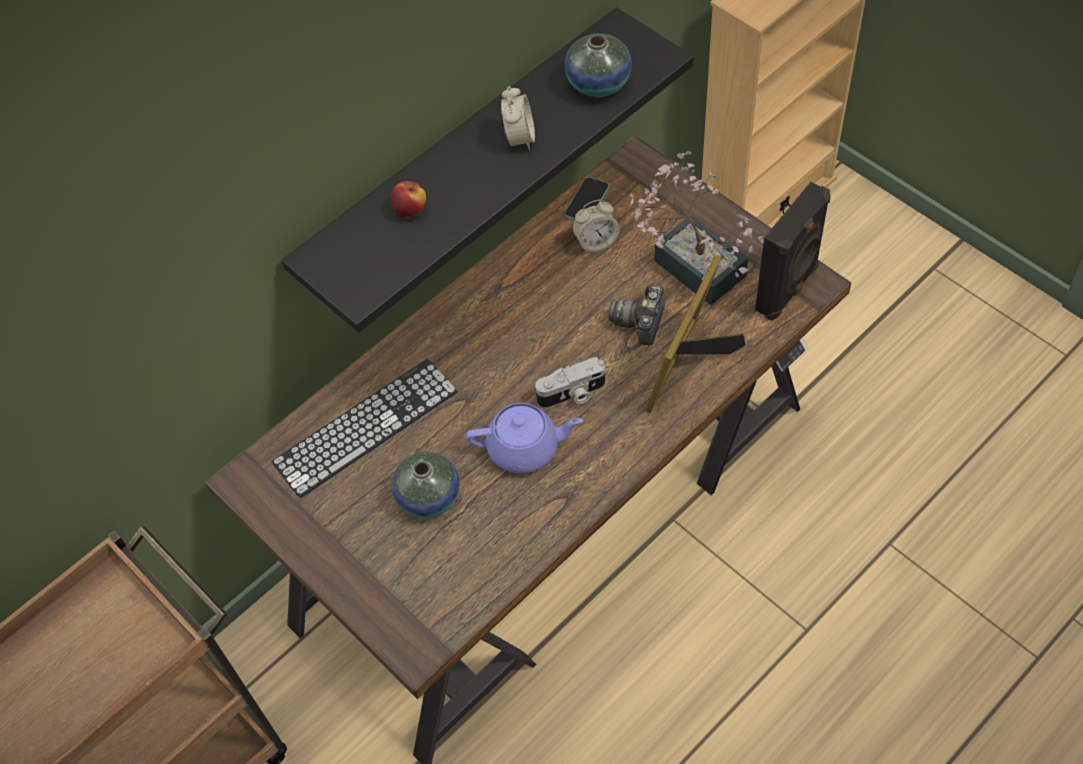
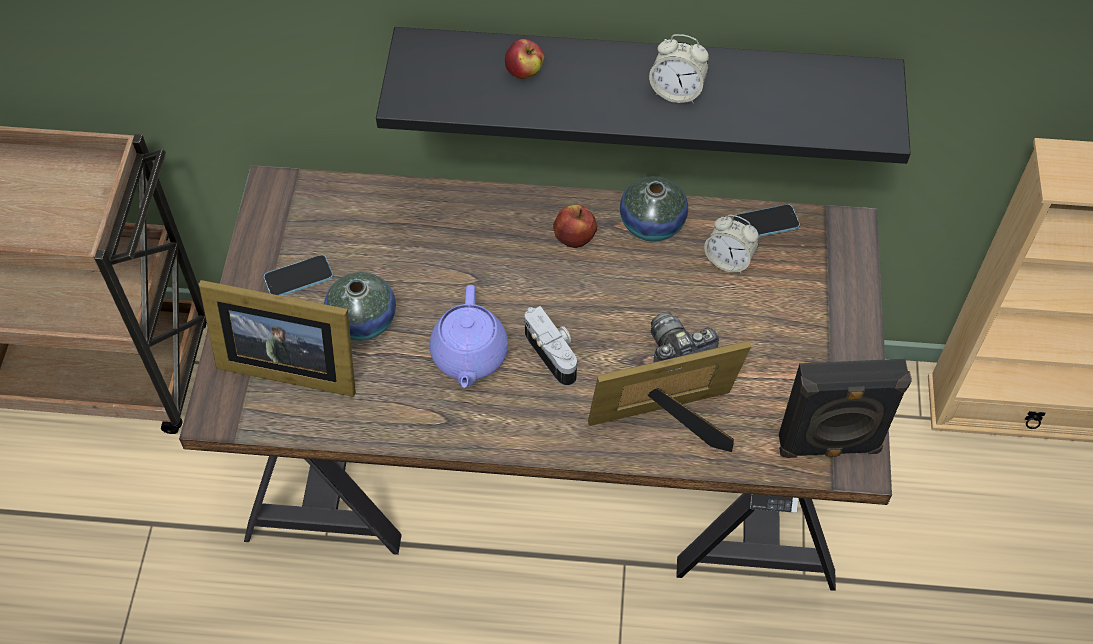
camera: 45 degrees right, 0 degrees up
(347, 515) = (298, 277): none -> phone
(365, 427) = (390, 230): keyboard -> none
(417, 572) = (287, 363): none -> picture frame
(488, 317) = (574, 237): none -> apple
(519, 138) = (676, 92): alarm clock -> alarm clock turned 60 degrees clockwise
(525, 448) = (469, 356): purple teapot -> purple teapot turned 45 degrees clockwise
(572, 394) = (554, 353): camera -> camera turned 150 degrees counterclockwise
(598, 83) = (798, 105): vase -> vase (652, 224)
(692, 261) = (783, 348): potted plant -> none

